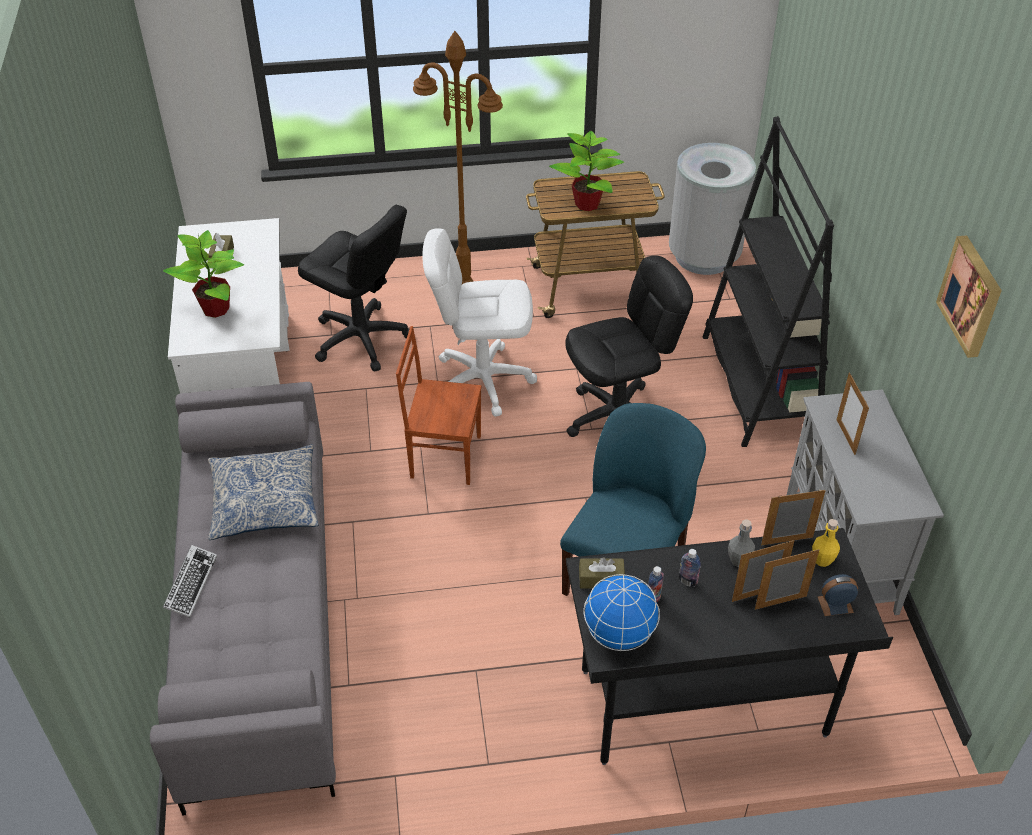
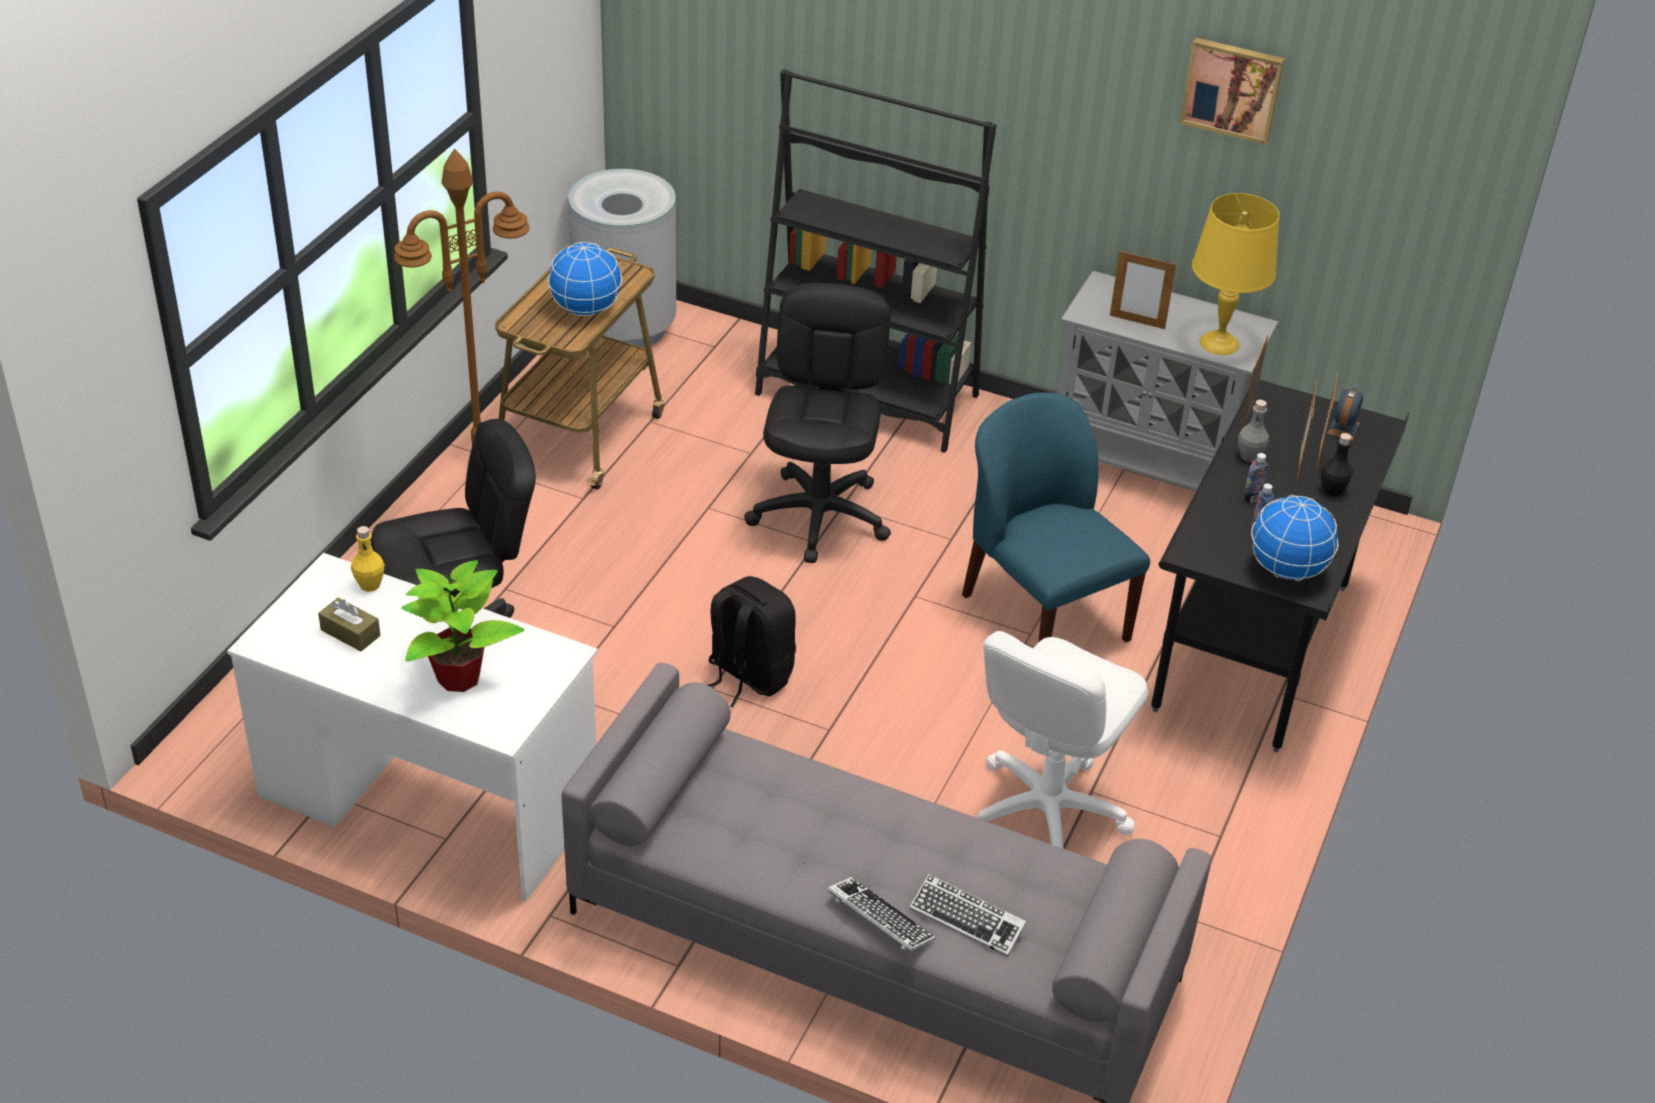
camera: 60 degrees left, 5 degrees down
(216, 626) = (967, 920): none -> keyboard
(265, 502) = (794, 804): pillow -> none
(444, 455) = (748, 675): brown chair -> black backpack
(482, 380) = (650, 588): white office chair -> white office chair (1046, 813)
(588, 204) = (586, 310): potted plant -> globe
(601, 579) = (1208, 550): brown tissue box -> none
(746, 626) = (1332, 490): none -> black bottle
(822, 560) = (1286, 409): yellow bottle -> yellow bottle (370, 585)
(871, 492) = (1219, 344): none -> yellow table lamp

